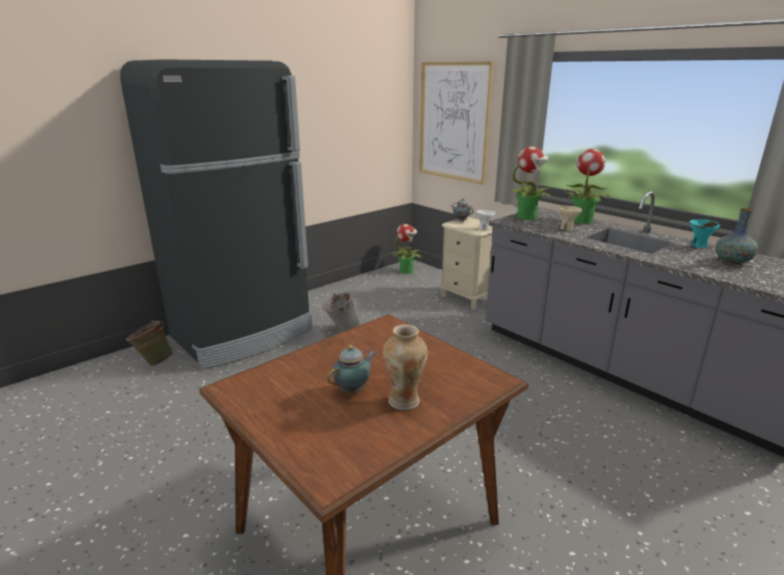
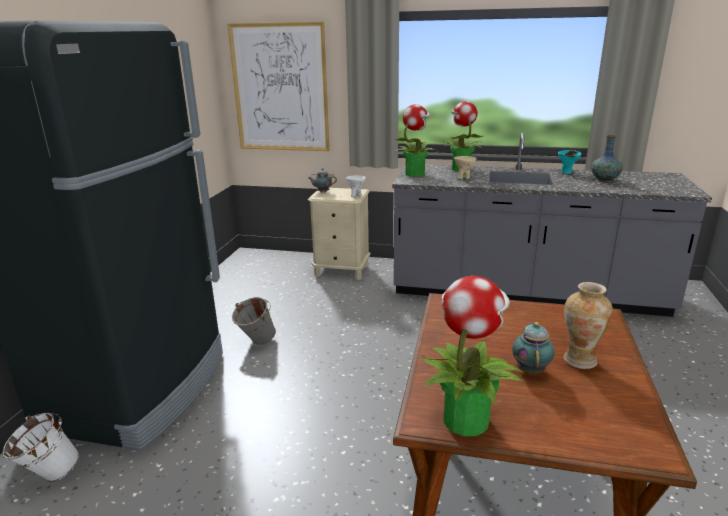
camera: 35 degrees left, 0 degrees up
(153, 362) = (48, 475): green bucket -> white bucket
(406, 271) = (251, 261): potted plant -> potted plant (465, 419)

